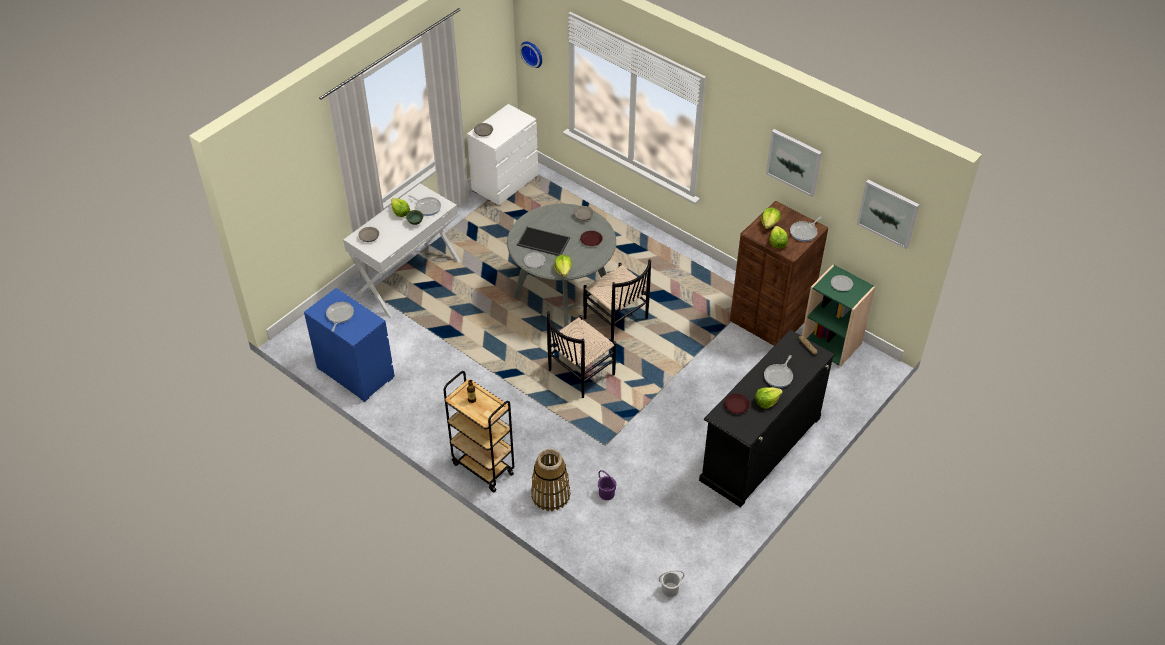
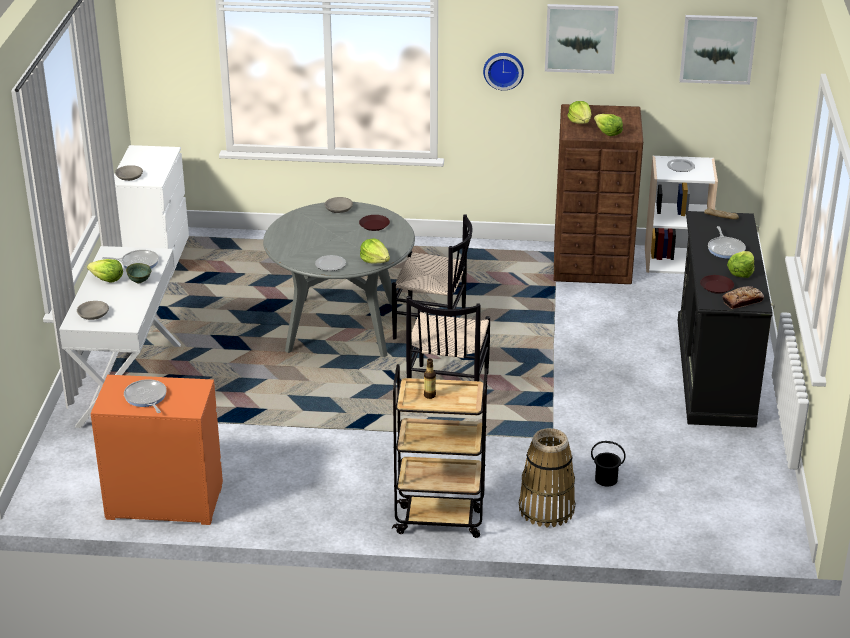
camera: 35 degrees left, 15 degrees down
(355, 372) = (164, 502): blue dresser -> orange dresser
(533, 53) = (155, 57): wall clock -> wall clock (503, 70)
(542, 242) = (319, 246): tray -> none
(606, 494) = (606, 479): purple bucket -> black bucket
(670, 589) = (775, 530): white bucket -> none
(740, 426) = (742, 301): none -> bread
(804, 232) = (623, 117): frying pan -> none
(832, 343) = (676, 260): green bookcase -> white bookcase

